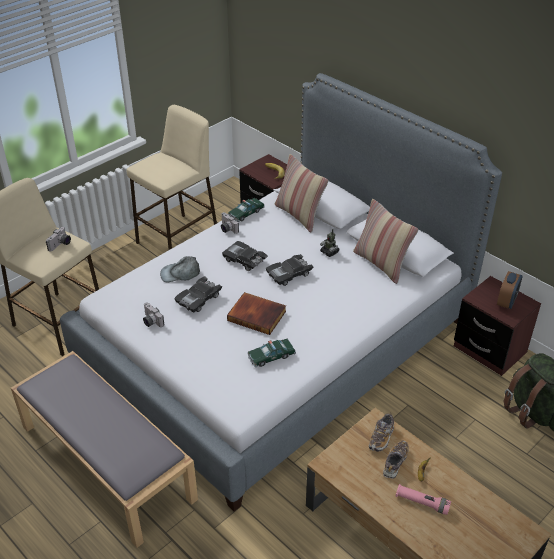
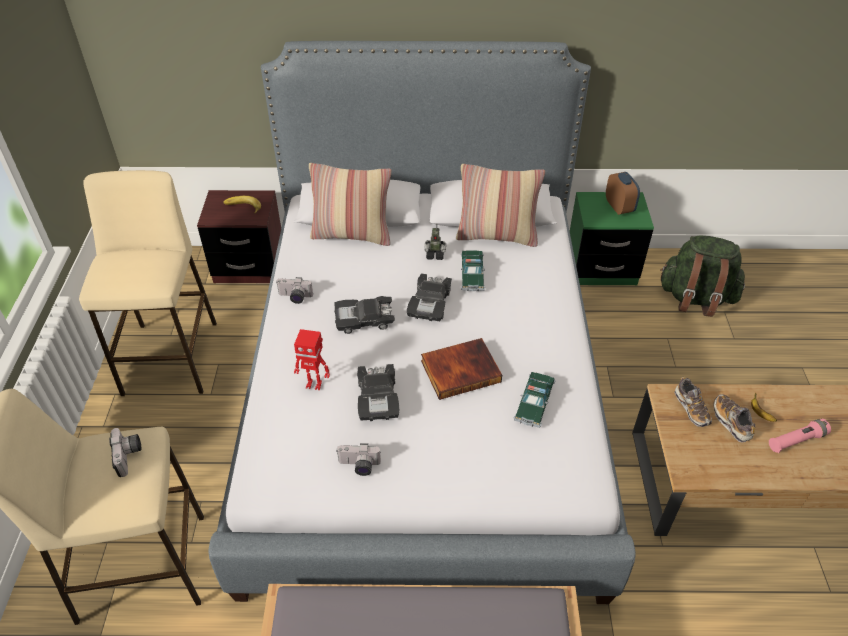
camera: 45 degrees left, 5 degrees up
(180, 273) = (314, 384): grey cap -> toy robot
(246, 213) = (292, 267): toy car -> toy car (472, 275)
(489, 349) = (601, 268): brown nightstand -> green nightstand

